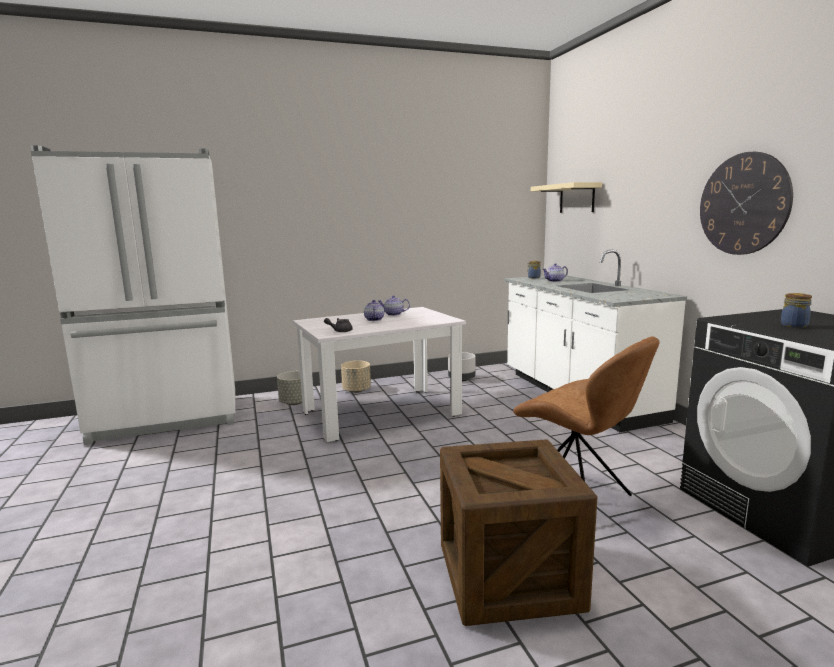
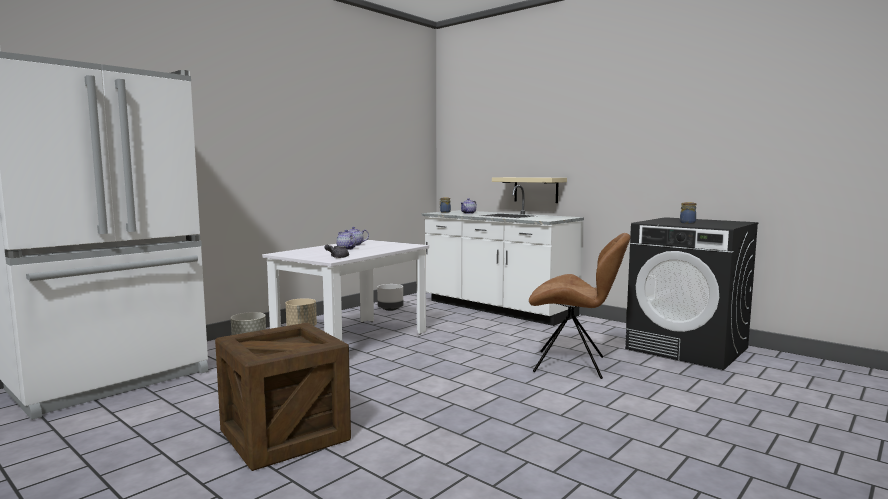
camera: 30 degrees left, 5 degrees down
(508, 576) = (585, 412): crate -> crate (284, 436)
(577, 198) = (472, 145): beige shelf -> beige shelf (536, 189)
(743, 204) = (621, 149): wall clock -> none

